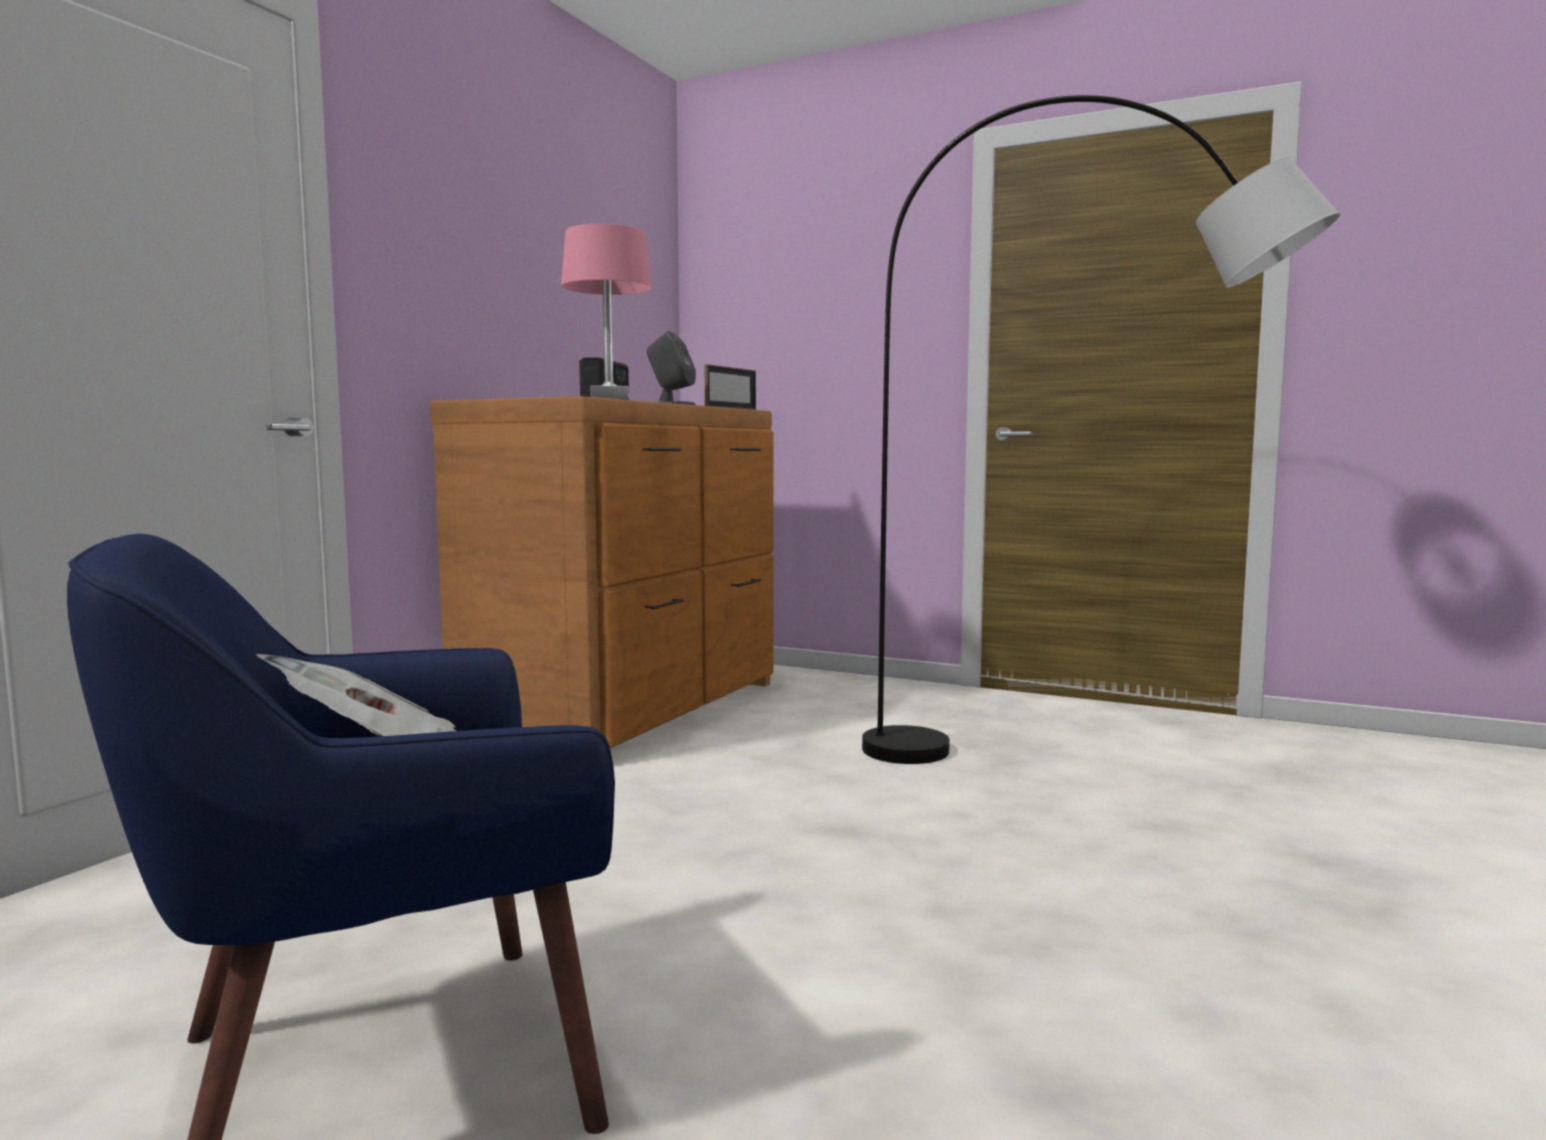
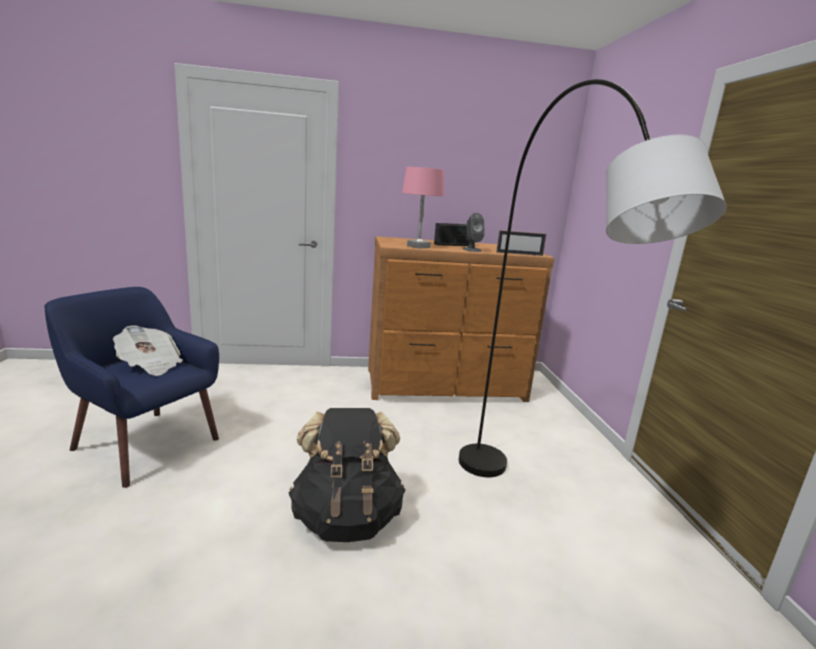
camera: 55 degrees right, 10 degrees up
(975, 870) = (346, 518): none -> black backpack

